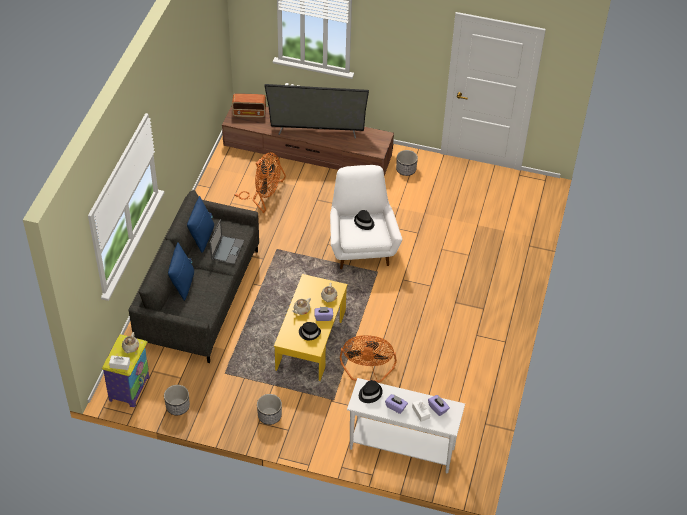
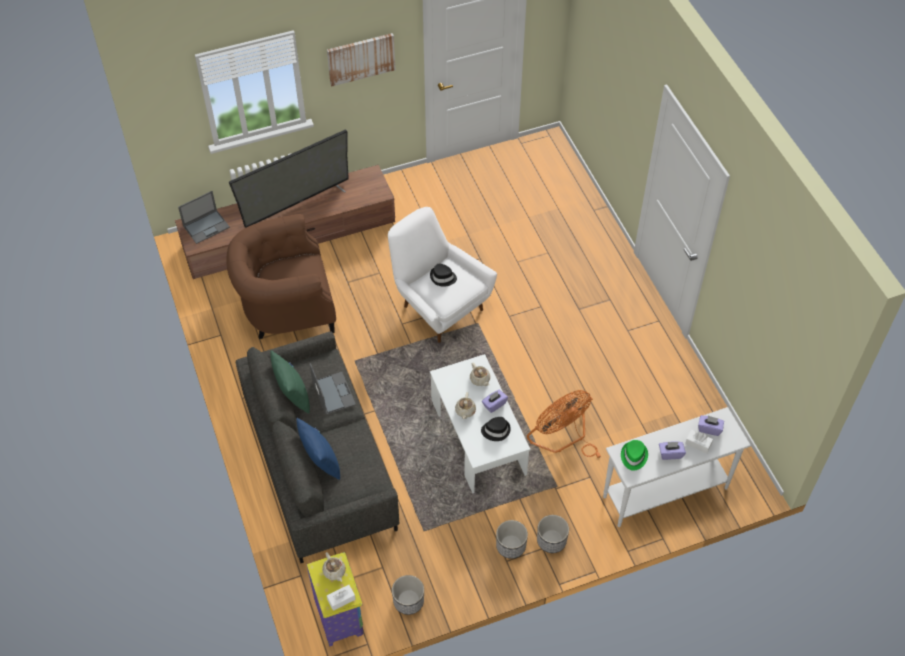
camera: 35 degrees left, 5 degrees up
(202, 237) = (293, 396): blue pillow -> green pillow
(249, 113) = (206, 226): radio -> laptop
(263, 195) = (287, 310): orange fan -> brown armchair
(311, 340) = (478, 437): yellow coffee table -> white coffee table
(370, 393) = (633, 456): black hat -> green hat
(399, 43) = (361, 58): none -> picture
(406, 170) = (409, 198): planter -> planter (551, 540)

